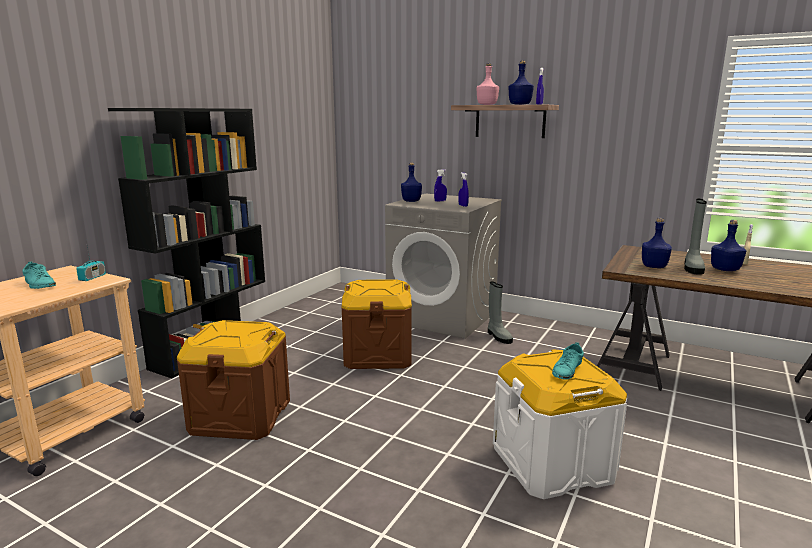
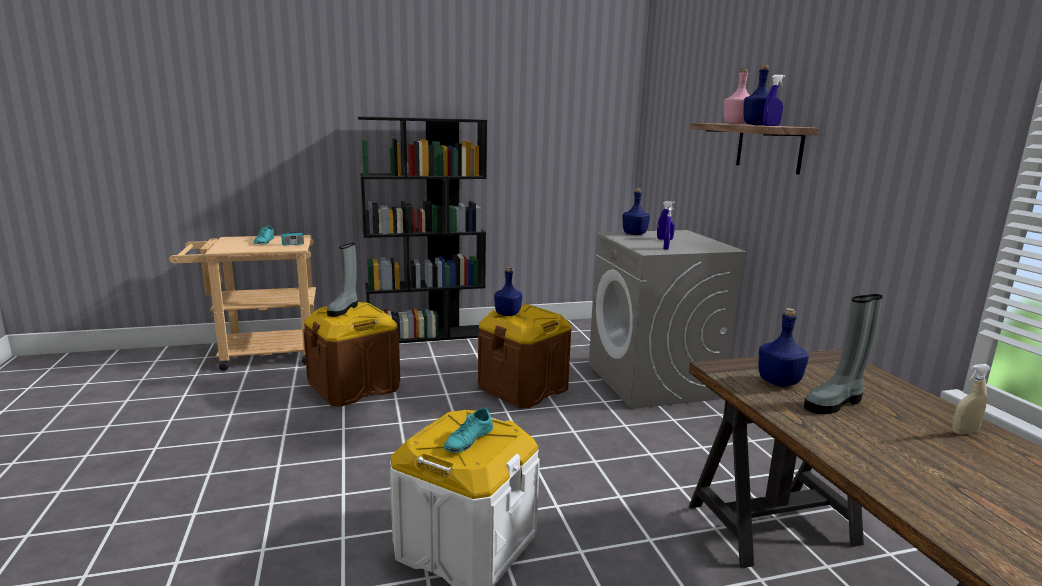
camera: 45 degrees right, 0 degrees up
(498, 336) = (670, 422): grey boot -> grey boot (343, 310)
(567, 370) = (468, 439): turquoise shoe -> turquoise shoe turned 45 degrees counterclockwise
(724, 269) = (883, 424): blue bottle -> blue bottle (507, 314)

